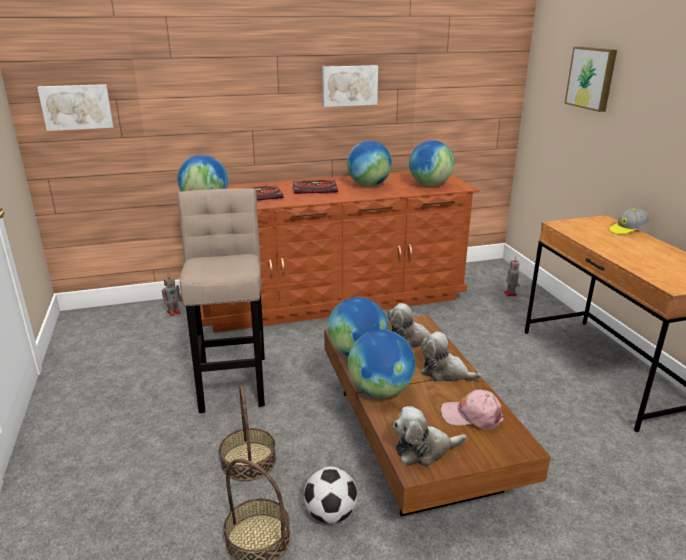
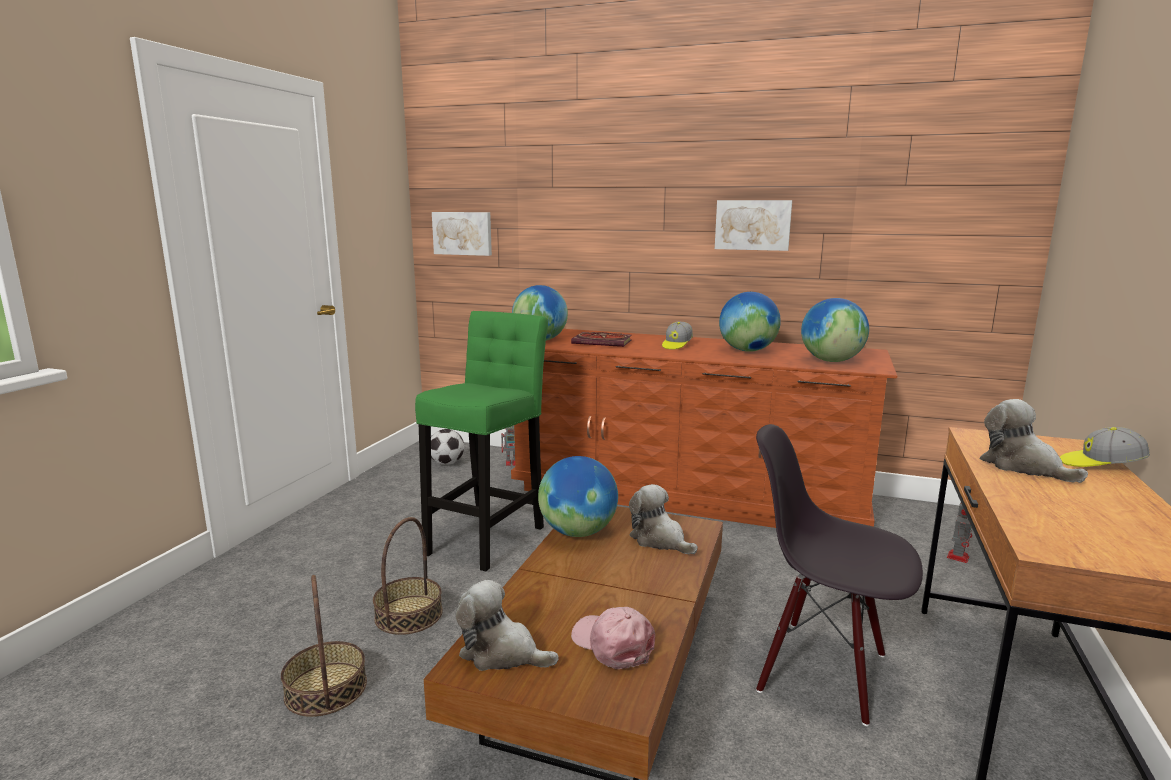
camera: 35 degrees right, 10 degrees down
(233, 379) = (489, 537): beige stool -> green stool
(316, 189) = (676, 345): book -> cap
(330, 514) = (415, 701): football -> football (447, 463)
(380, 391) = (545, 576): globe -> none
(445, 373) = (650, 587): plush toy -> plush toy (1023, 466)
(516, 385) = (822, 670): none -> black chair
(592, 78) = (1112, 211): picture -> none

